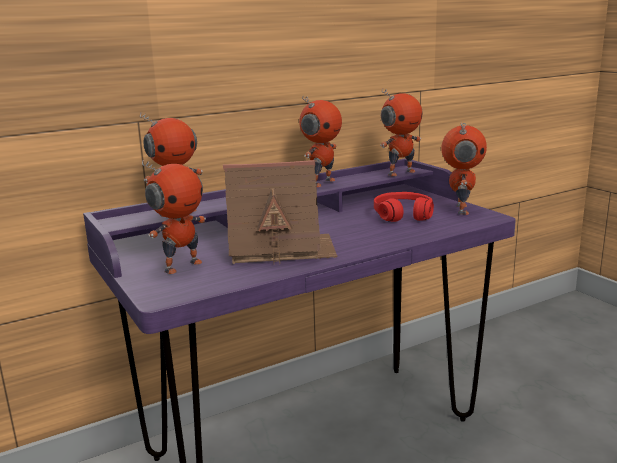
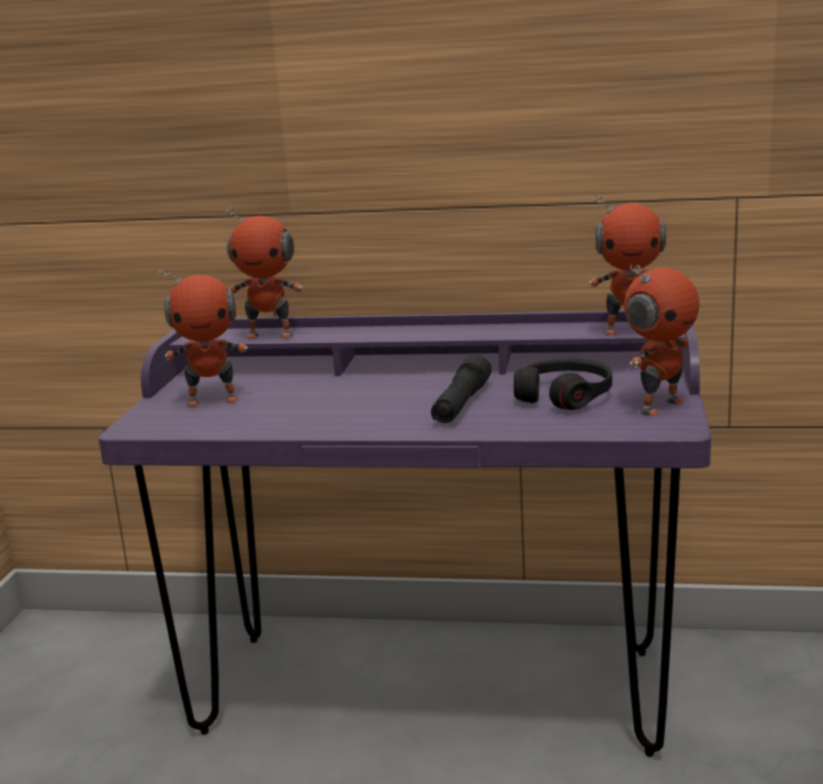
camera: 40 degrees right, 0 degrees up
(280, 249) = (334, 405): toy house -> none
(321, 182) = (496, 327): toy robot -> none
(357, 230) = (461, 403): none -> black flashlight
(403, 215) = (564, 396): red headphones -> black headphones

